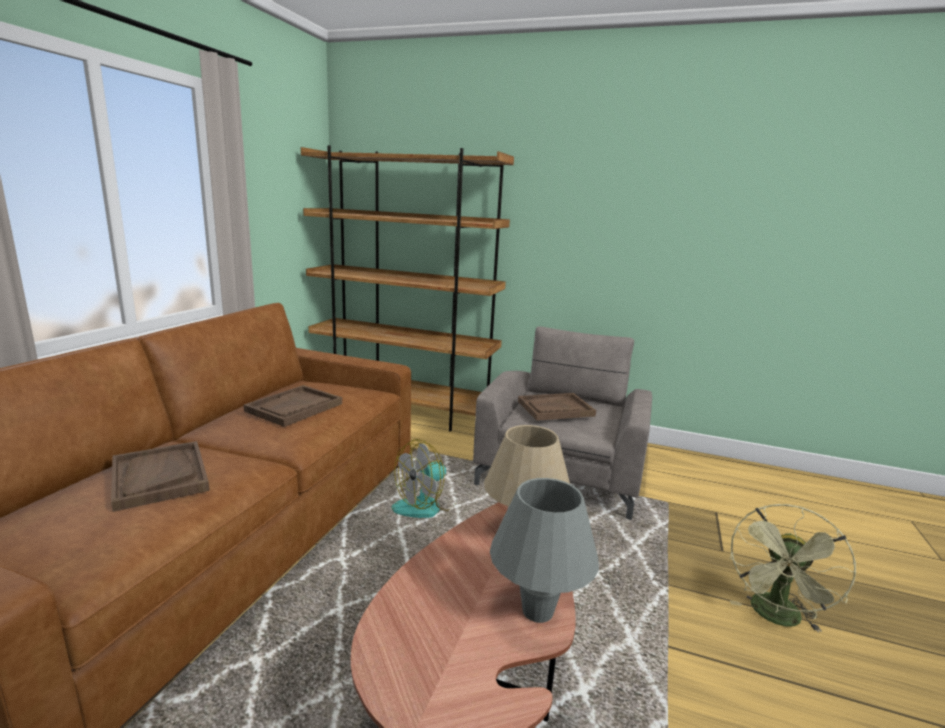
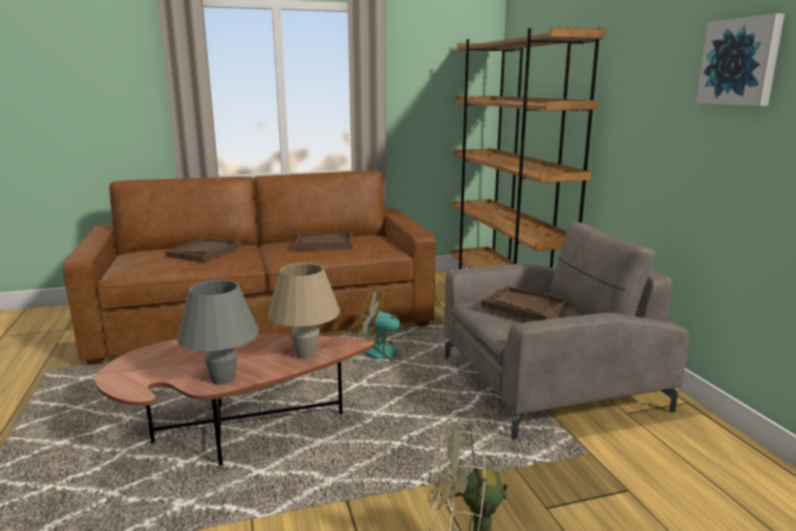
camera: 55 degrees right, 0 degrees up
(658, 197) = (740, 62): none -> picture

